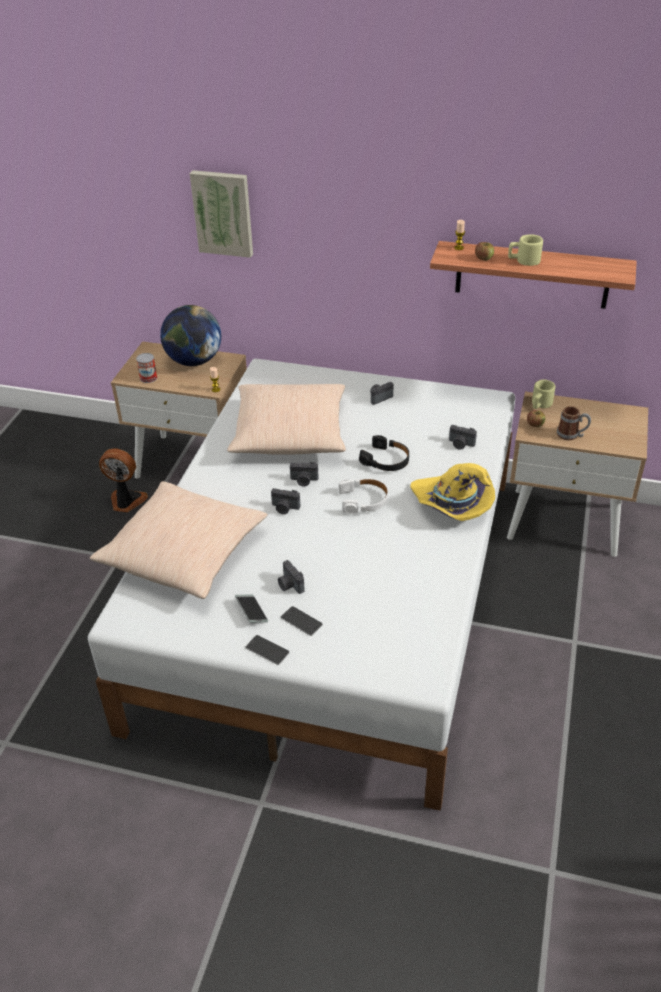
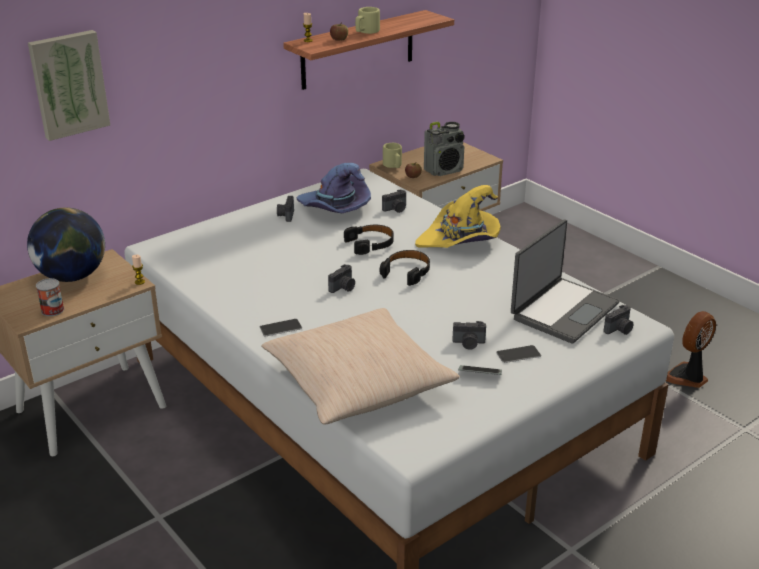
camera: 55 degrees left, 10 degrees down
(126, 502) = (81, 477): fan -> fan (687, 377)
(267, 650) = (535, 383): phone -> phone (280, 328)
(284, 508) = (367, 310): camera -> camera (619, 330)
(290, 432) = (268, 269): beige pillow -> none
(364, 500) = (407, 272): white headphones -> black headphones
(399, 619) = (563, 310): none -> laptop
(421, 414) = (334, 208): none -> purple hat
(571, 435) = (444, 170): mug -> radio

